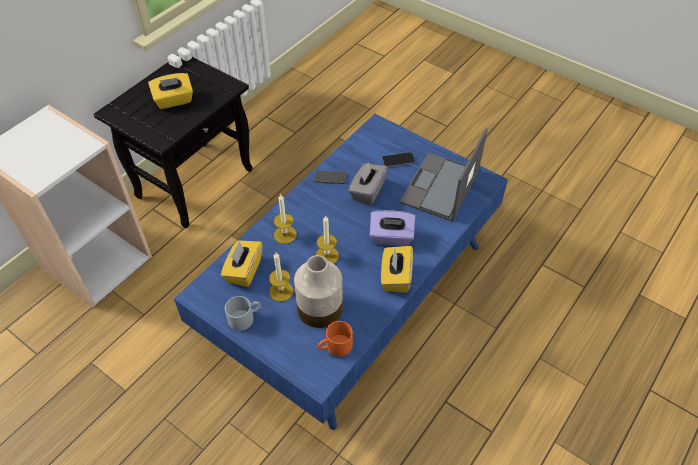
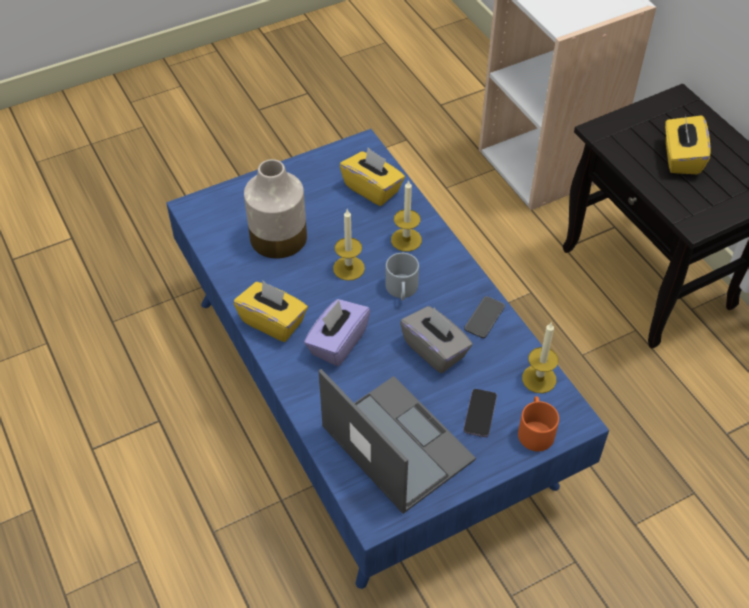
camera: 115 degrees right, 0 degrees up
(245, 317) = (308, 174): grey mug -> grey mug (402, 290)
(281, 291) = (323, 211): candle -> candle (539, 379)
(335, 347) = (220, 233): orange mug -> orange mug (534, 430)

